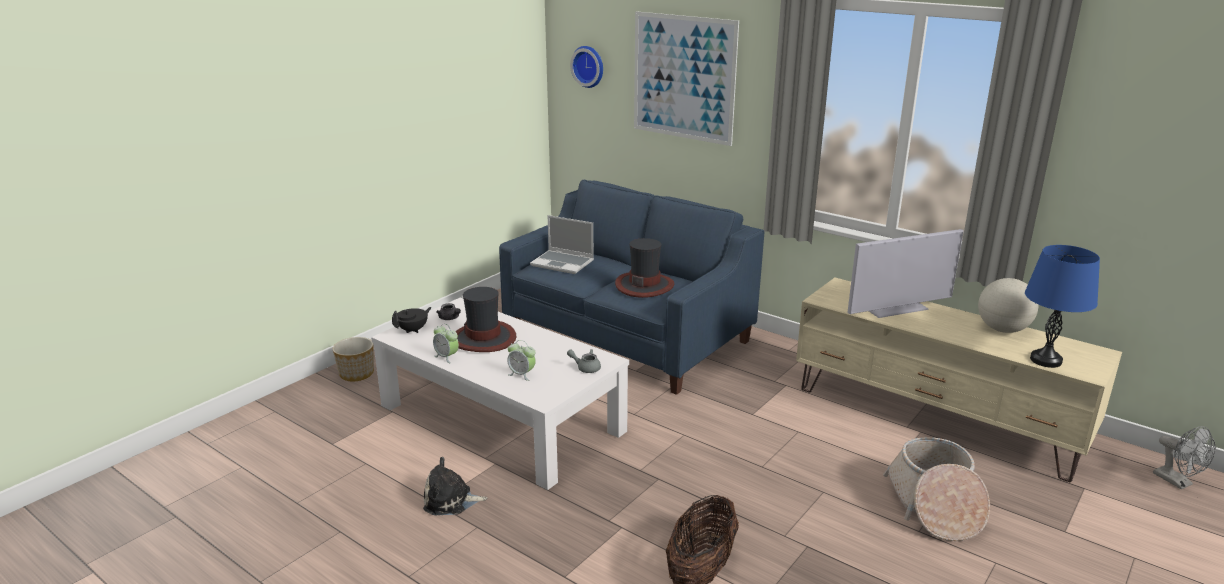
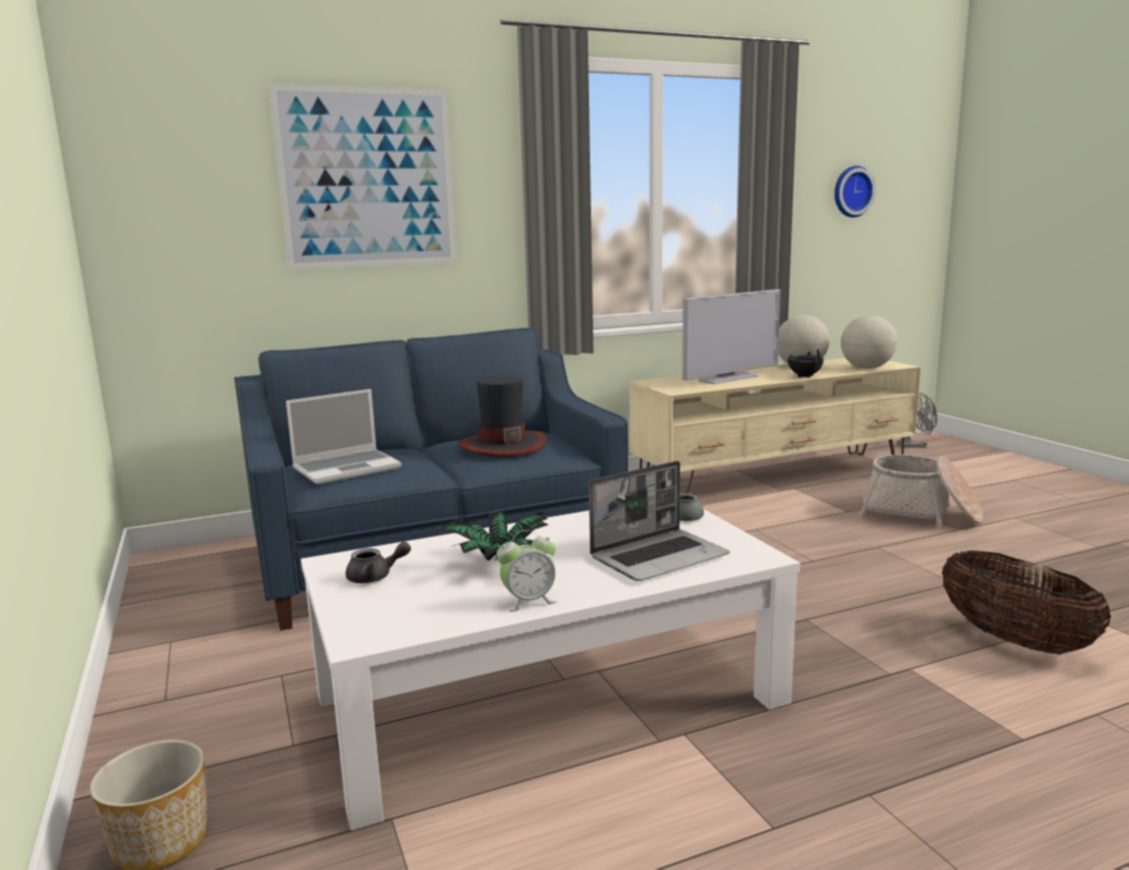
camera: 60 degrees left, 10 degrees down
(413, 330) = (371, 615): black teapot -> black teapot (804, 376)
(451, 501) = (775, 807): plush toy -> none
(484, 338) = (497, 563): hat -> potted plant
(522, 374) = (659, 557): alarm clock -> laptop
(589, 66) = (179, 182): wall clock -> wall clock (851, 192)
(897, 309) = (728, 378): television -> television turned 45 degrees clockwise
(1046, 360) = (867, 368): blue table lamp -> globe

